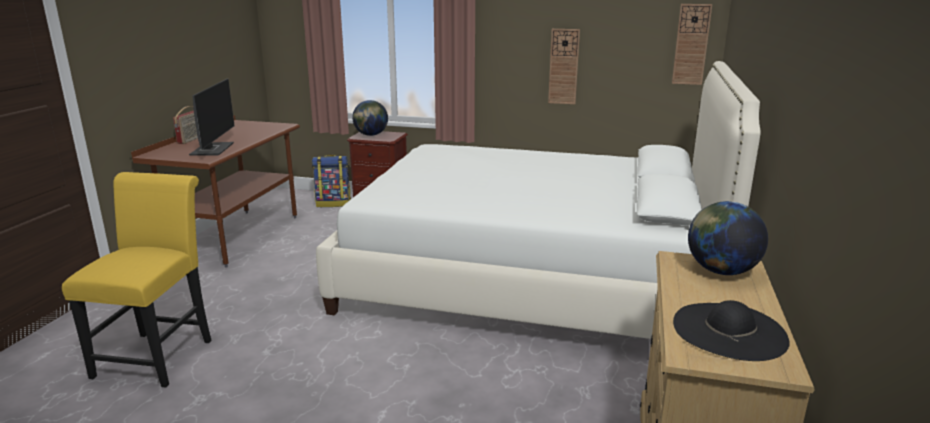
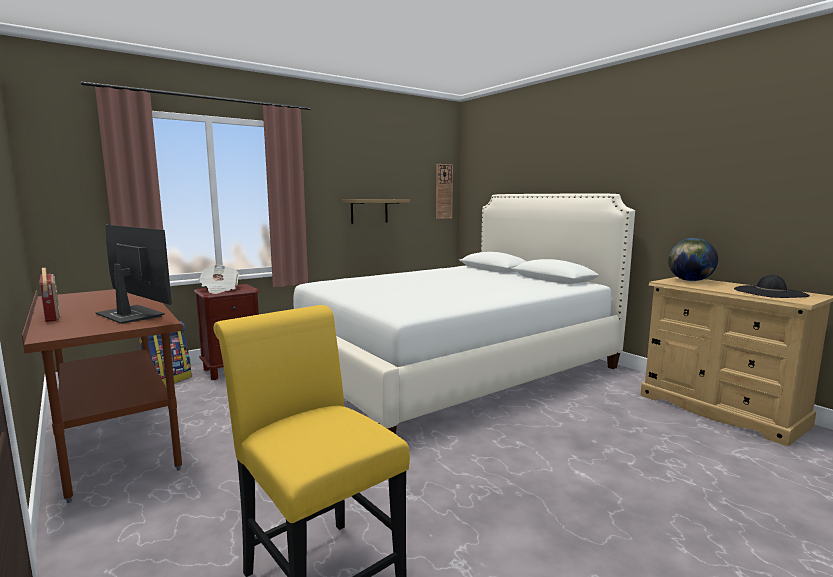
camera: 50 degrees left, 10 degrees down
(371, 135) = (219, 290): globe -> newspaper
(563, 66) = (369, 211): wall clock -> shelf

